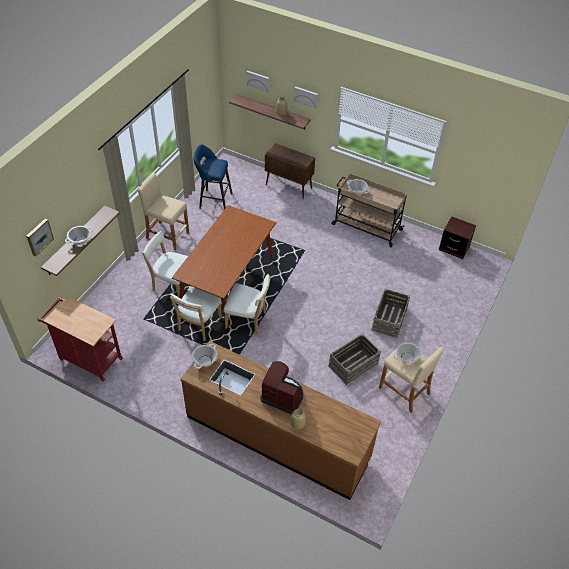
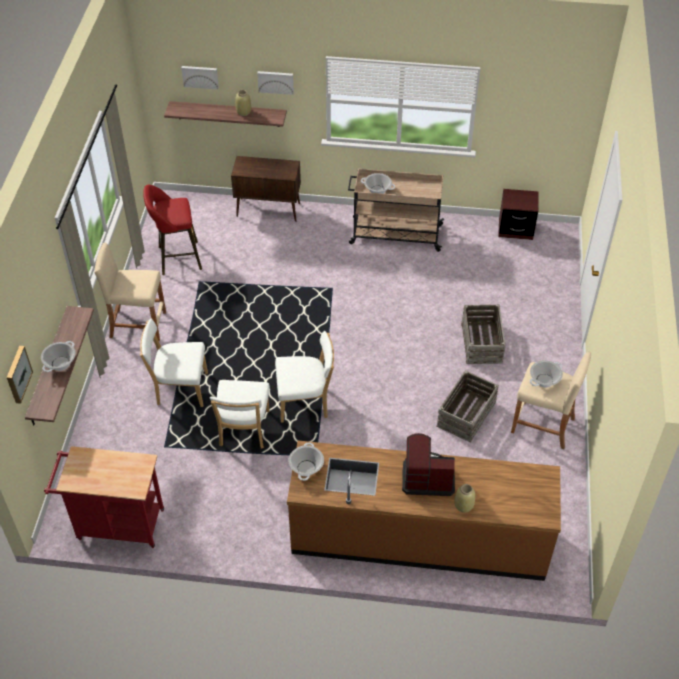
camera: 20 degrees left, 0 degrees up
(213, 200) = (176, 258): blue stool -> red stool
(227, 283) = (253, 363): brown dining table -> none

